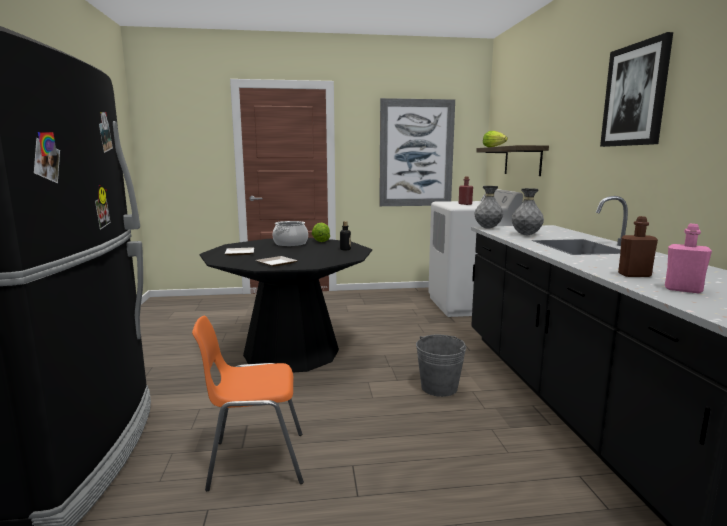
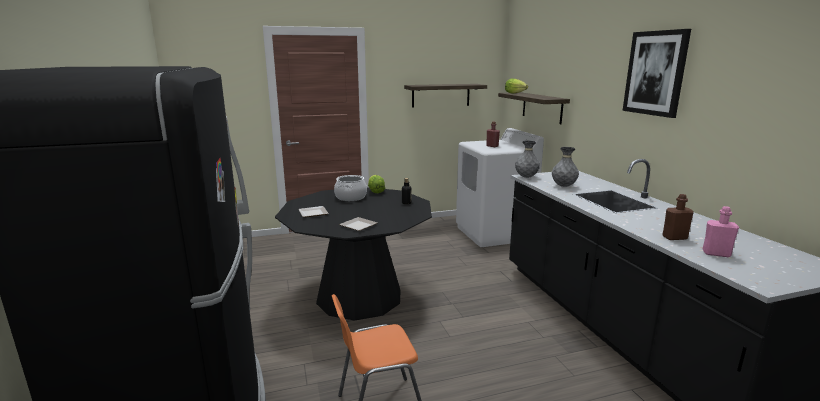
camera: 10 degrees left, 5 degrees up
(416, 153) = (441, 95): picture -> shelf
(439, 387) = (500, 321): grey bucket -> none

